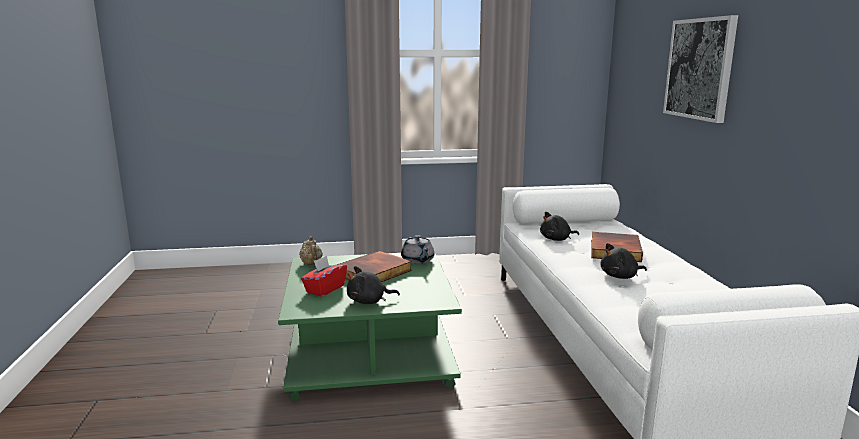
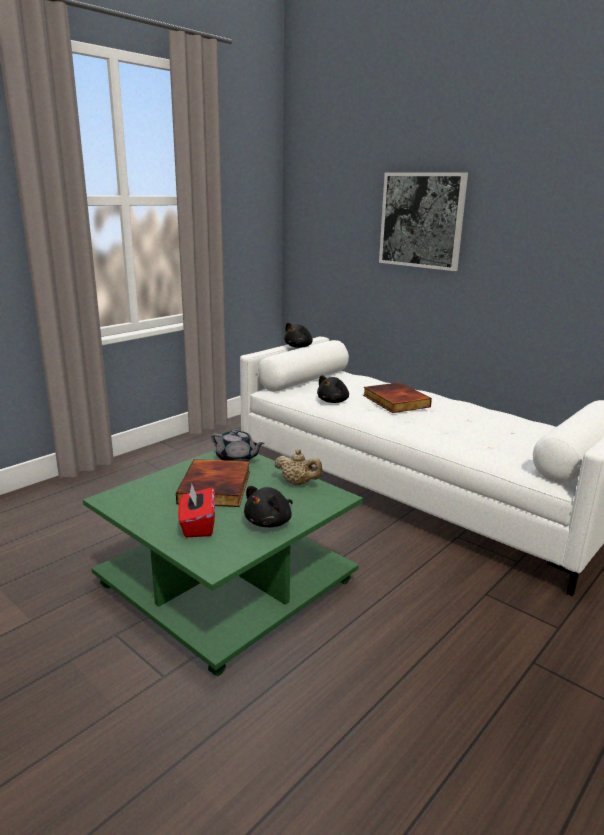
camera: 40 degrees left, 5 degrees up
(311, 264) = (124, 500): beige teapot -> beige teapot (298, 483)
(620, 276) = (437, 424): black plush toy -> black plush toy (299, 347)

